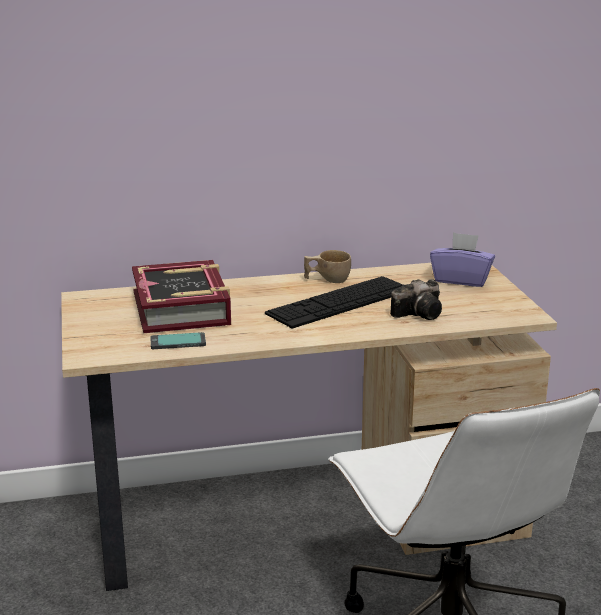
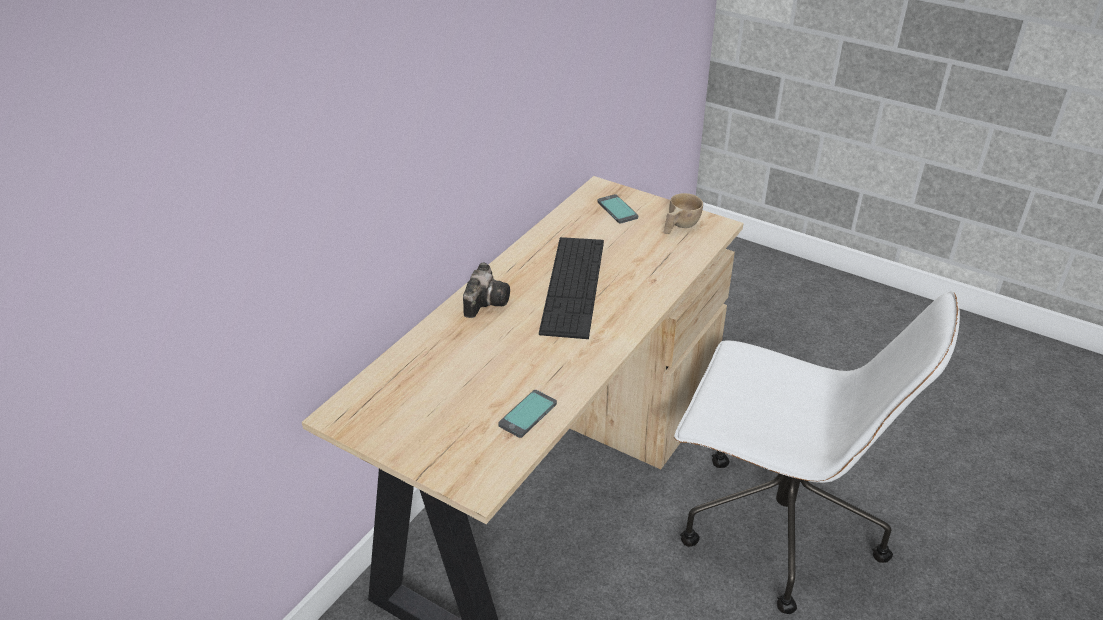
camera: 45 degrees left, 15 degrees up
(182, 308) = (459, 371): book -> none
(327, 280) = (520, 264): beige cup -> beige cup (679, 226)
(421, 313) = (649, 265): camera -> camera (486, 301)
(461, 279) = (617, 210): purple tissue box -> phone

